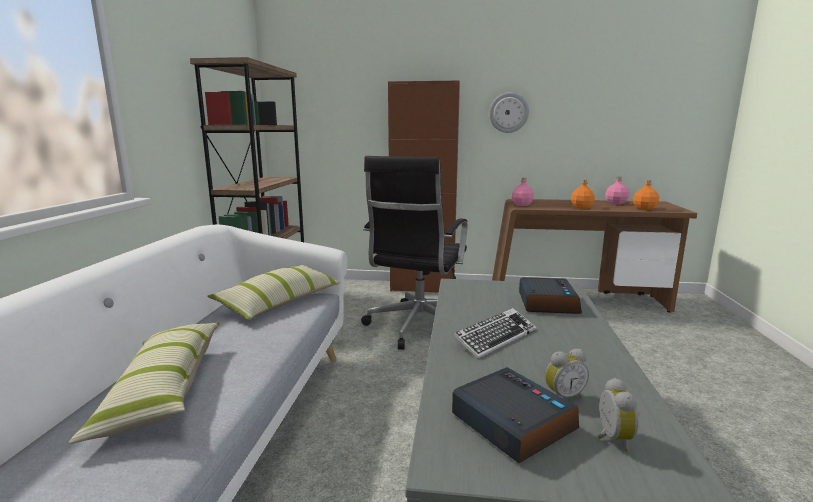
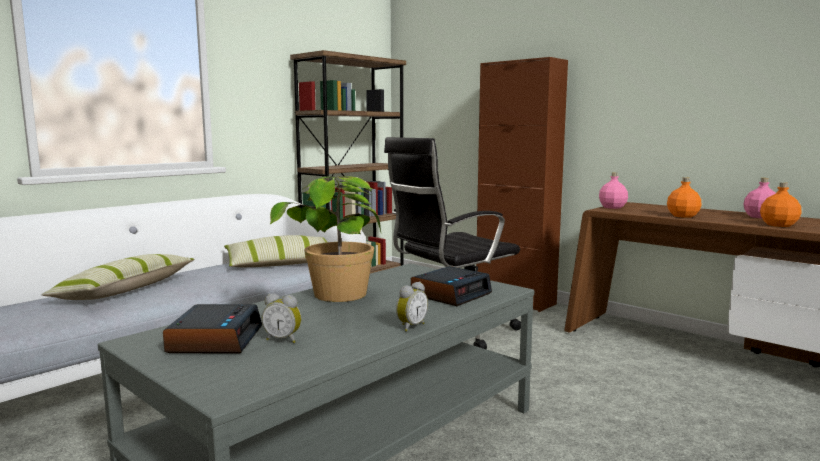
camera: 35 degrees right, 5 degrees down
(495, 338) = (336, 303): keyboard -> potted plant
(508, 112) = (626, 92): wall clock -> none
(611, 439) = (248, 364): alarm clock -> alarm clock (410, 326)

